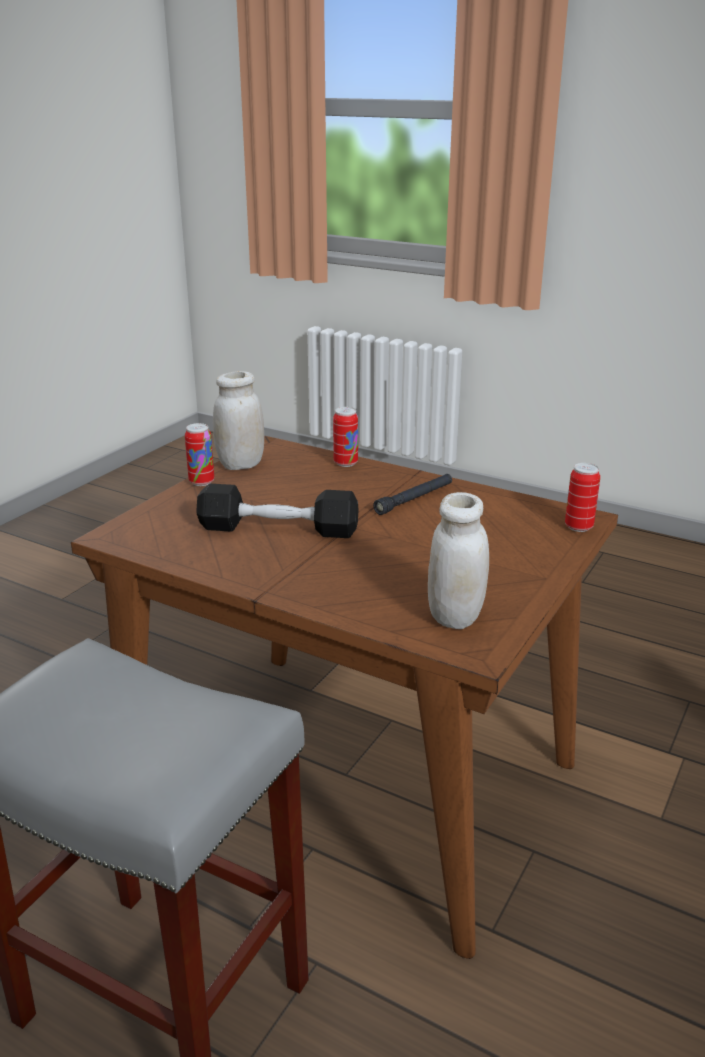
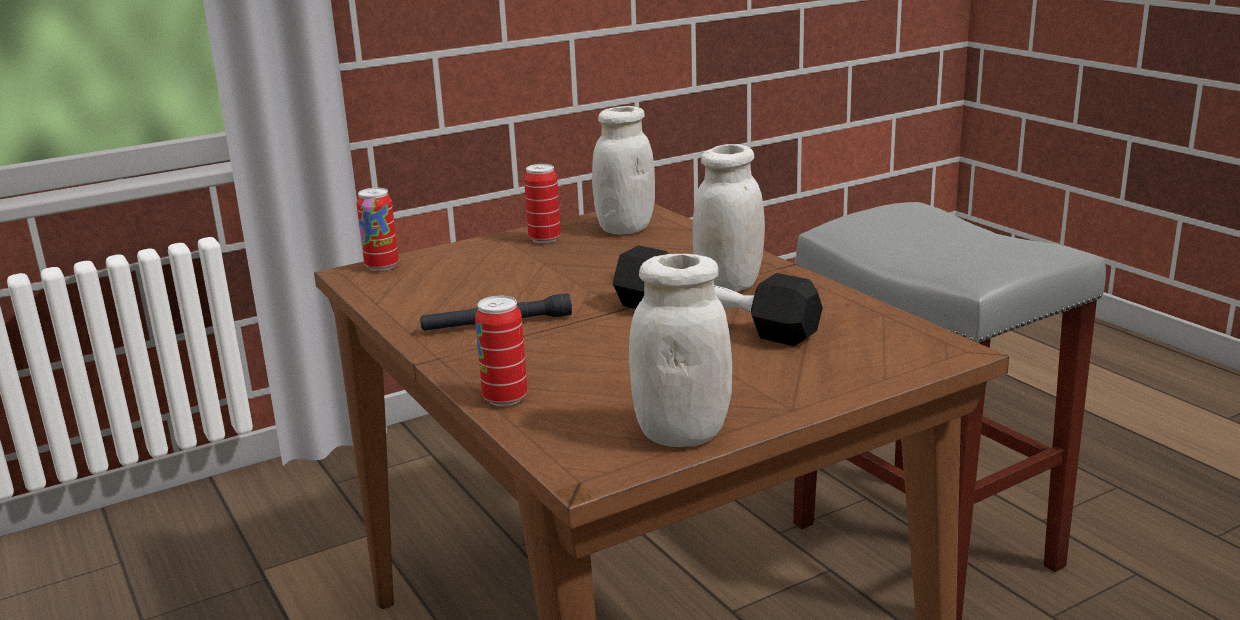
camera: 150 degrees left, 5 degrees down
(201, 482) = (775, 411): can -> can (544, 239)
(291, 561) = (729, 286): none -> white jar

